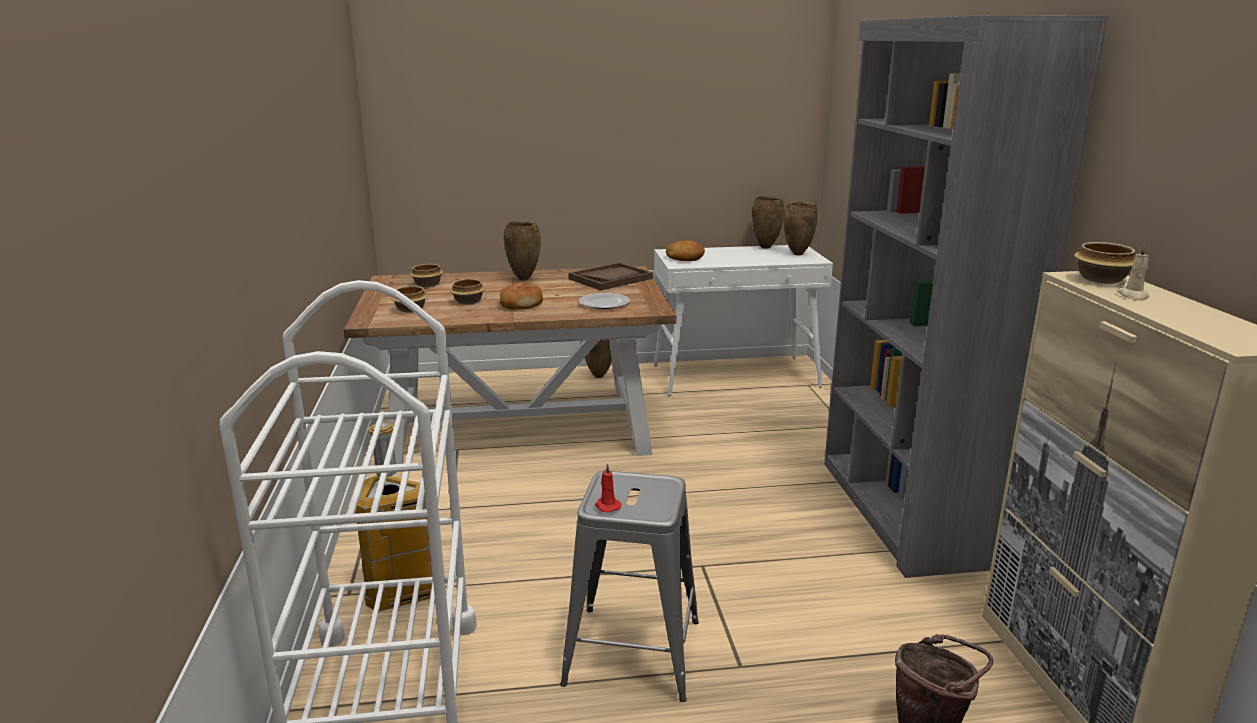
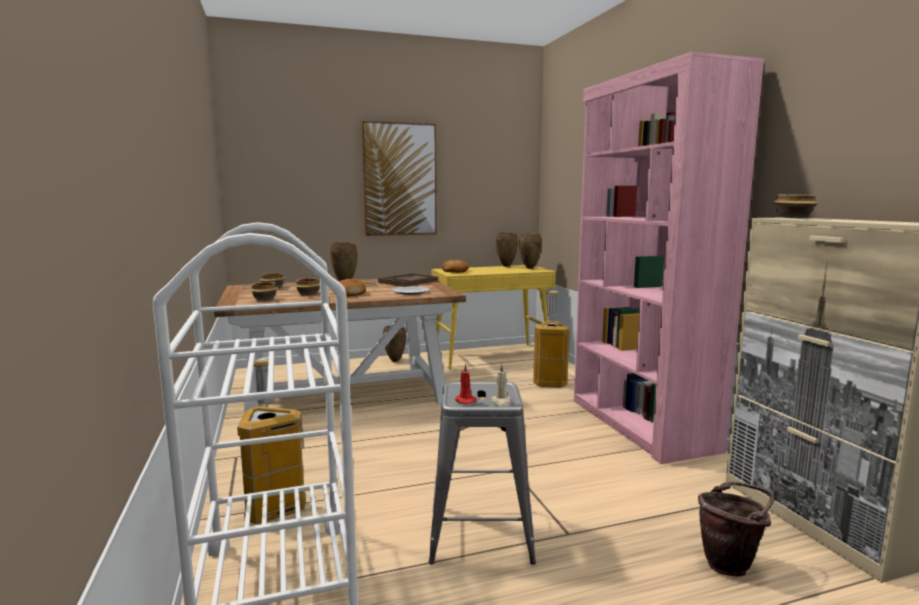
camera: 10 degrees left, 10 degrees down
(611, 120) = (400, 179): none -> picture
(736, 376) = (492, 356): white console table -> yellow console table
(802, 430) = (550, 383): none -> trash can
(903, 511) = (640, 424): grey bookcase -> pink bookcase
(1133, 296) = (826, 219): beige candle -> beige candle (501, 402)

